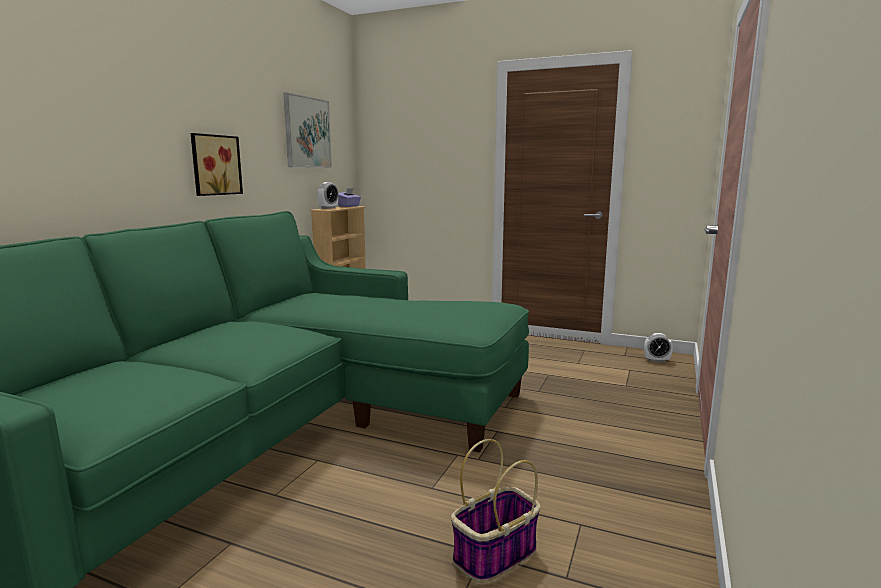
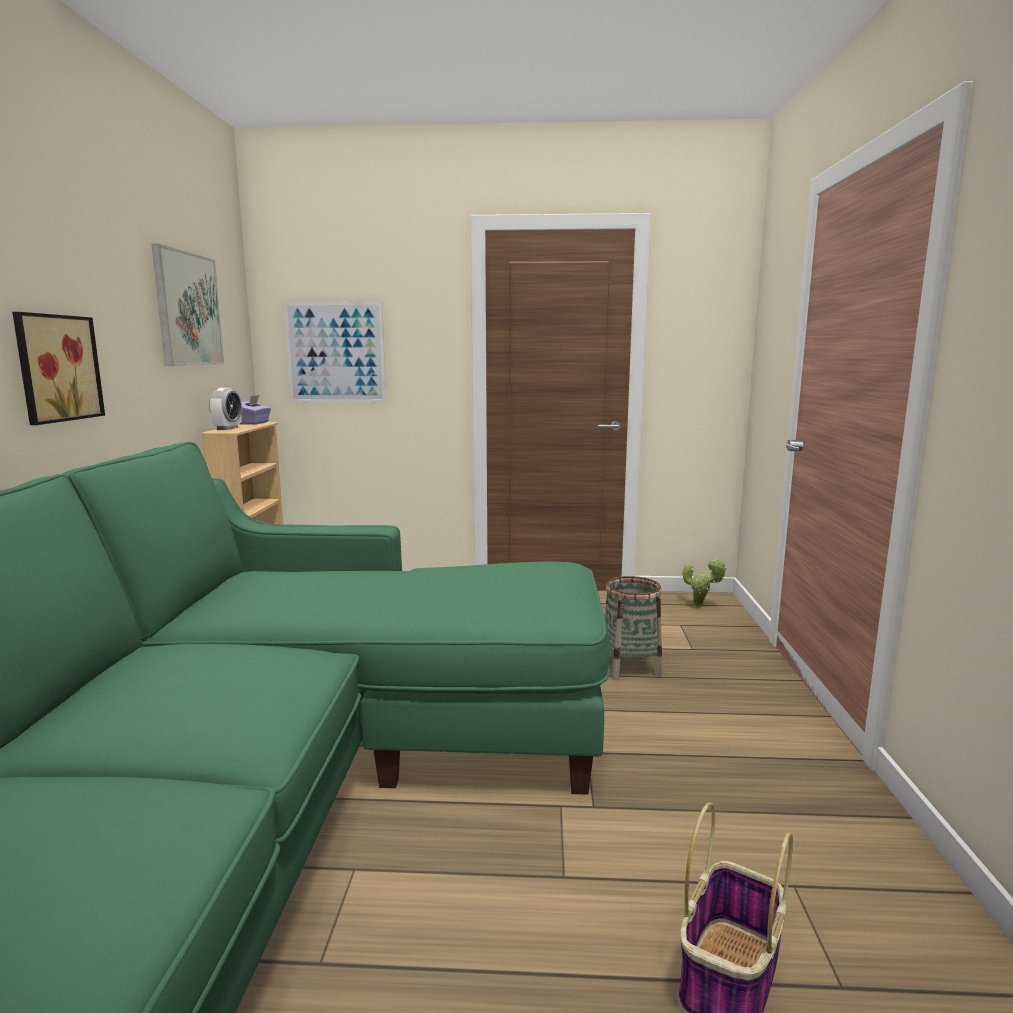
camera: 20 degrees left, 0 degrees up
(406, 161) = (336, 353): none -> picture
(567, 390) = (630, 667): none -> basket
(656, 360) = (700, 606): alarm clock -> potted plant

